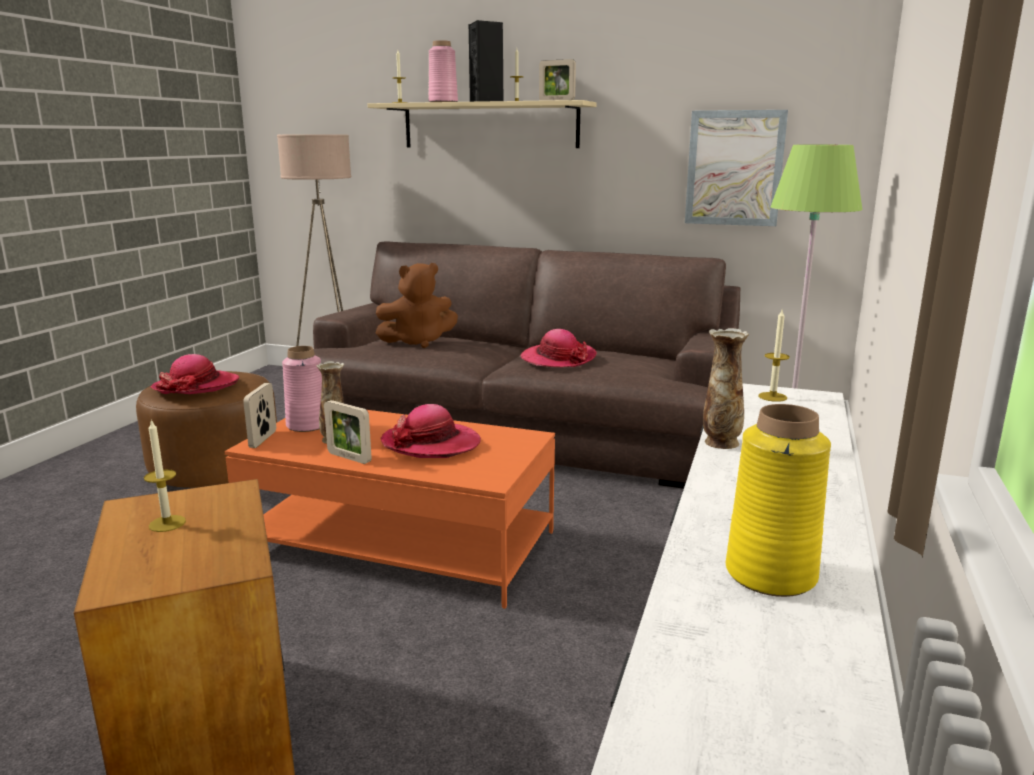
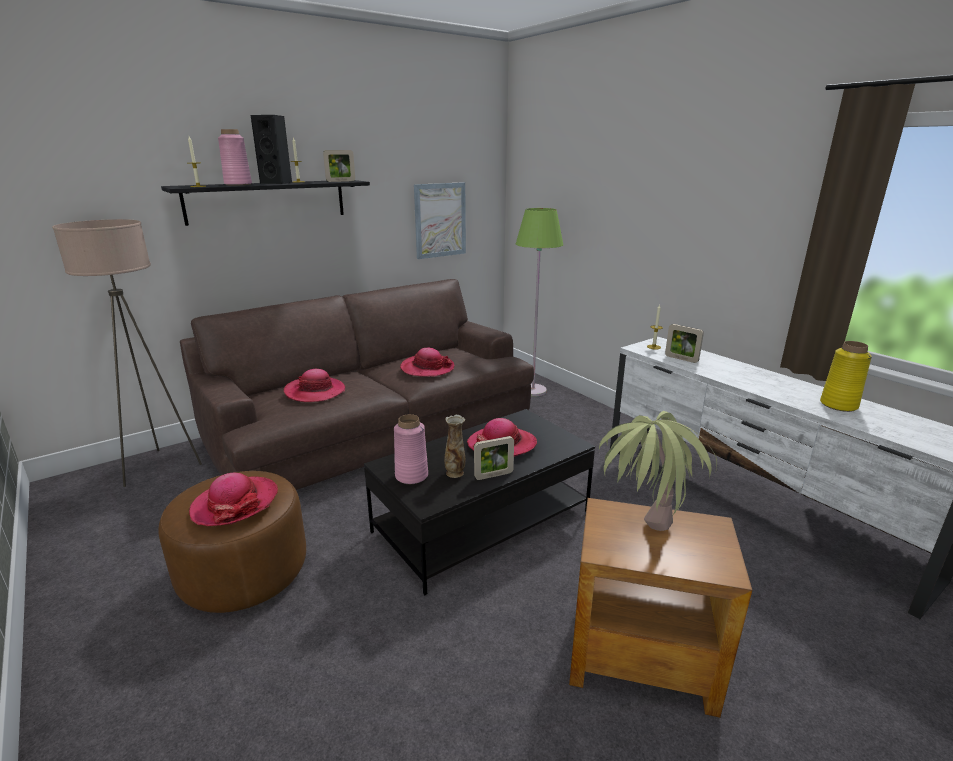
camera: 55 degrees left, 5 degrees up
(167, 523) = (641, 540): candle -> potted plant
(263, 439) = (418, 499): picture frame -> picture frame (681, 359)
(400, 543) = (482, 521): orange coffee table -> black coffee table
(418, 342) = (315, 392): brown plush toy -> hat
(490, 125) = (267, 201): beige shelf -> black shelf
(720, 442) = (705, 372): vase -> none

